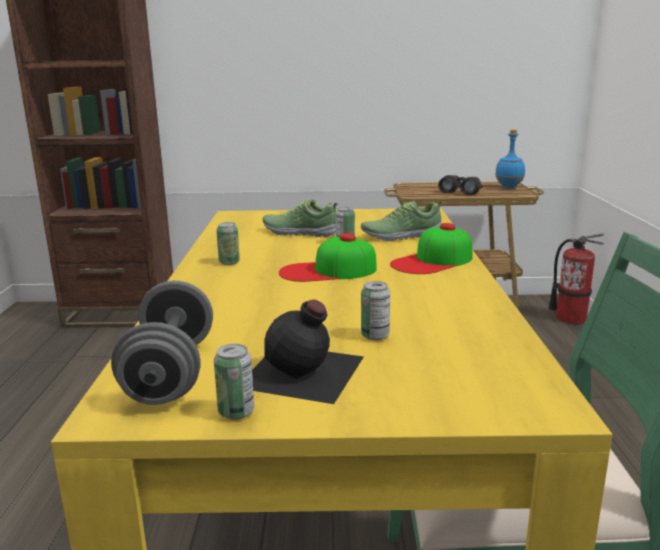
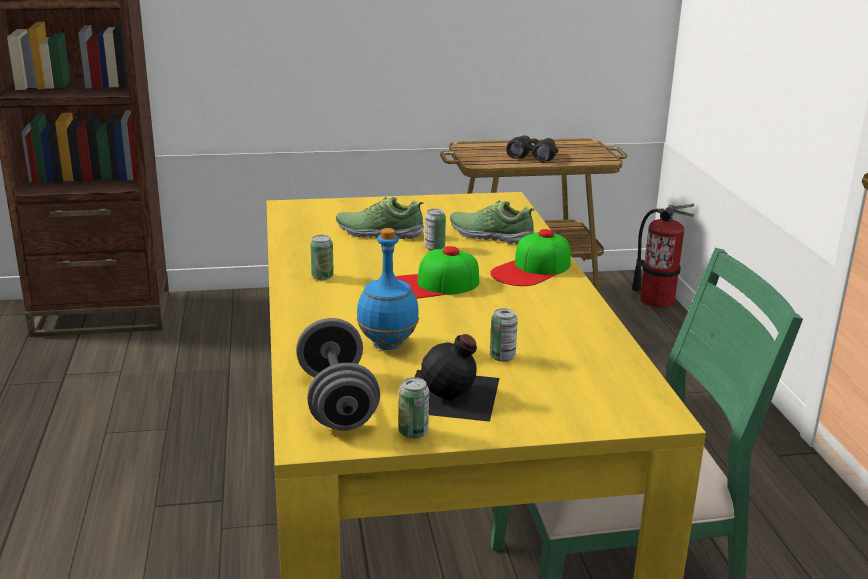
camera: 10 degrees left, 5 degrees up
(401, 236) = (490, 235): shoe -> shoe turned 45 degrees clockwise
(508, 188) = (586, 149): blue bottle -> blue bottle (387, 344)

